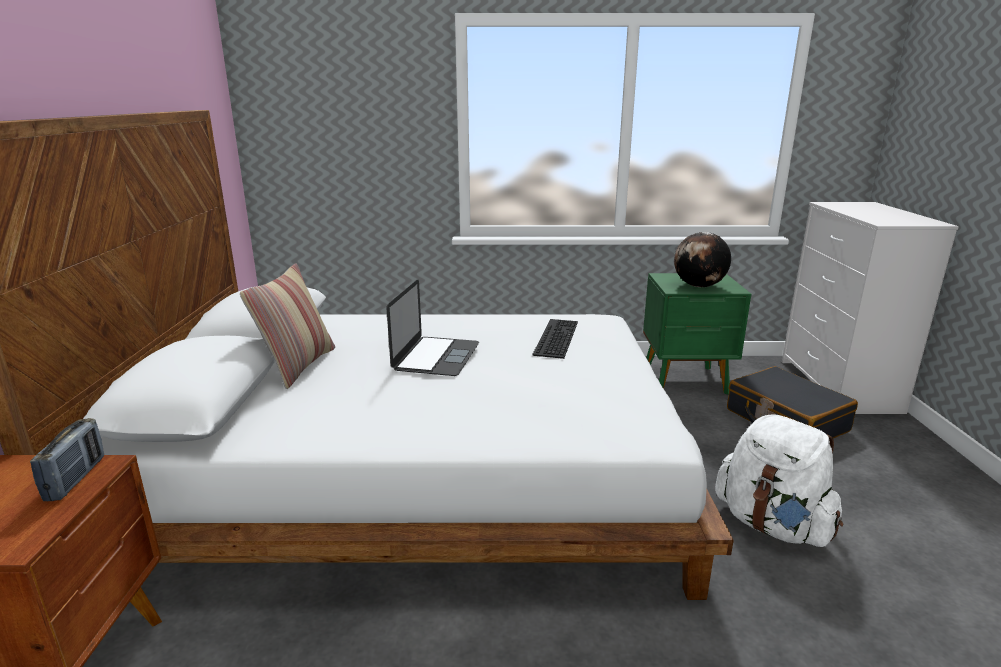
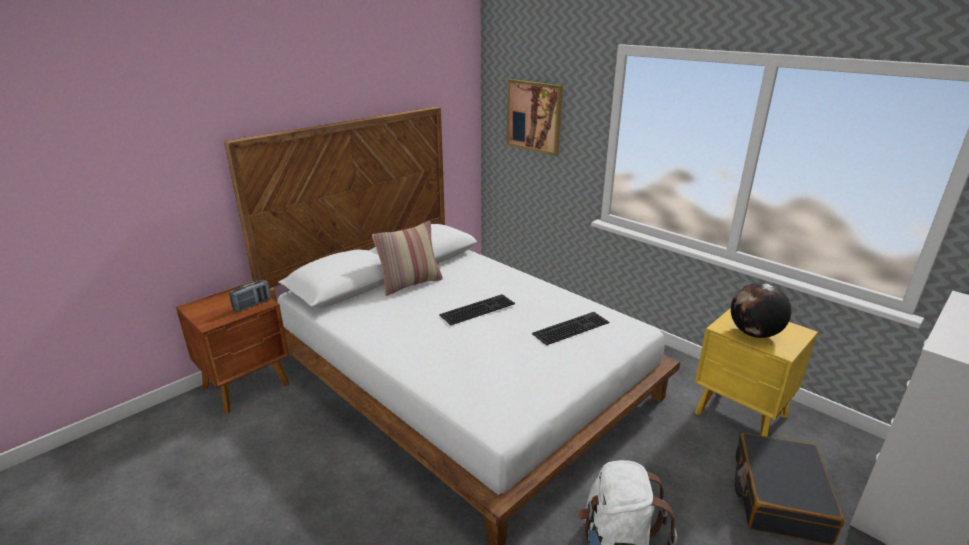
camera: 45 degrees right, 5 degrees up
(337, 121) = (534, 116): none -> picture
(436, 356) = (477, 308): laptop -> keyboard
(686, 381) = (741, 416): green nightstand -> yellow nightstand

